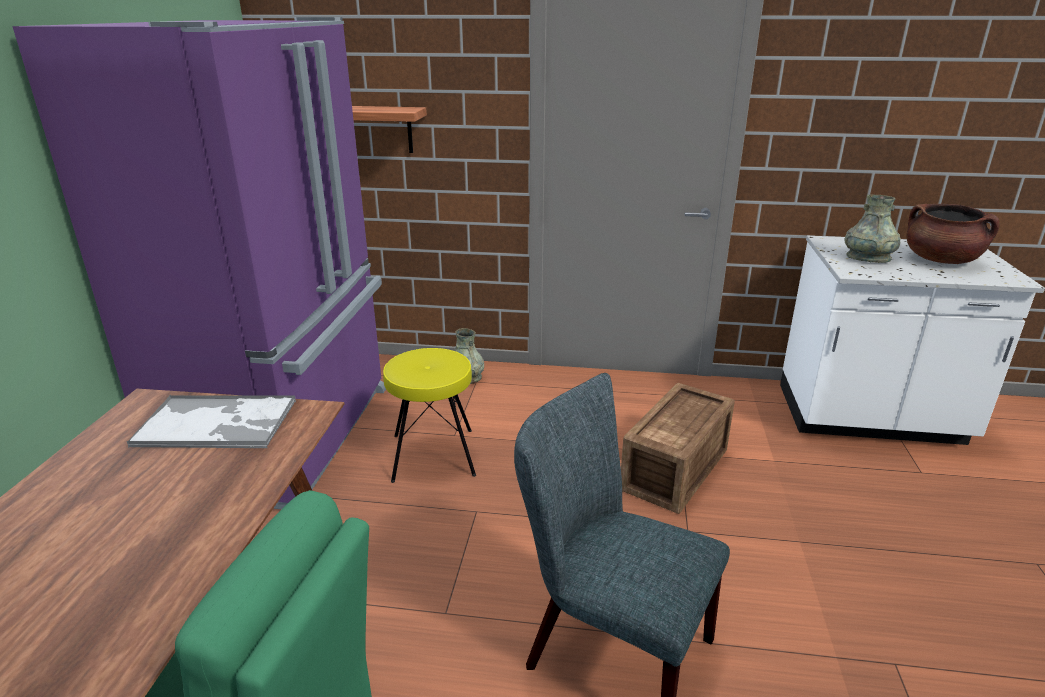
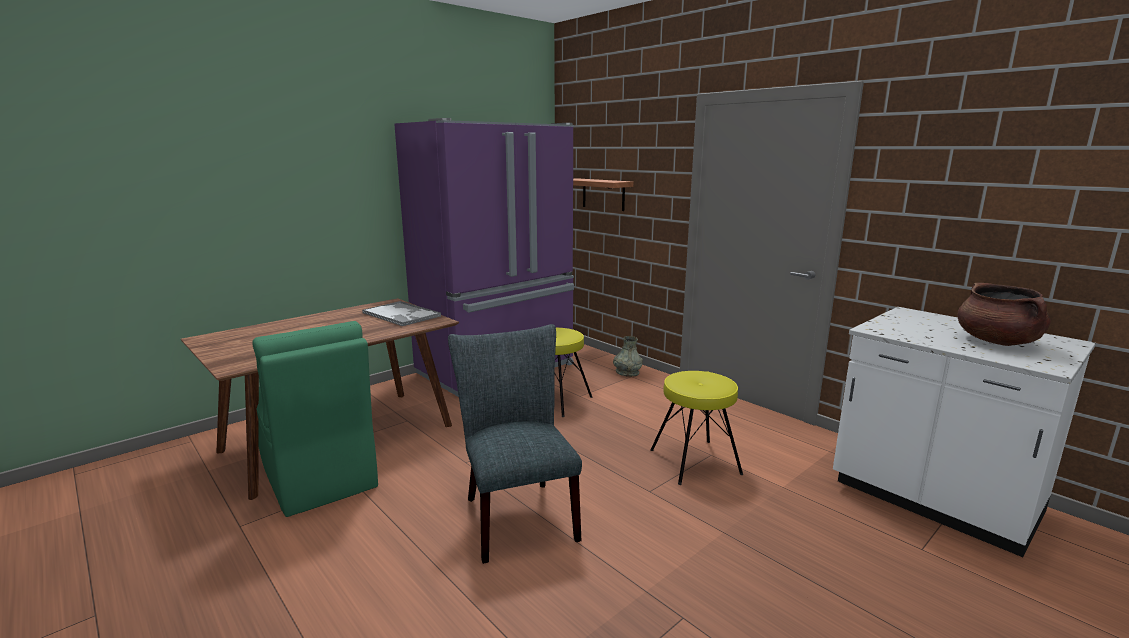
camera: 40 degrees right, 10 degrees down
(677, 469) = (695, 462): crate -> yellow stool
(868, 258) = (915, 326): grey vase -> none

